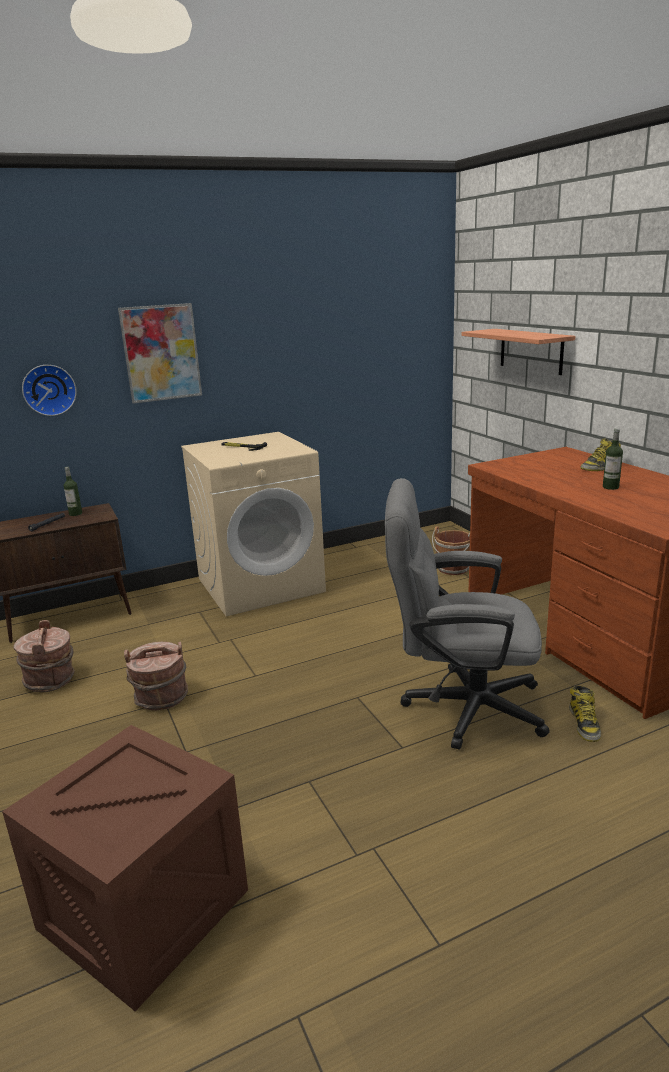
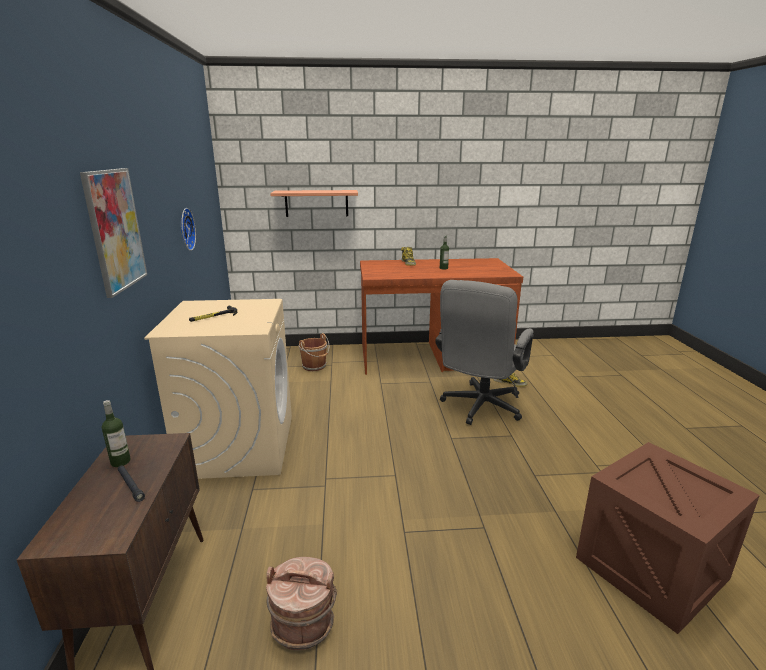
camera: 70 degrees left, 0 degrees up
(49, 389) = (43, 300): wall clock -> wall clock (185, 229)
(161, 698) = (396, 533): brown bucket -> none

